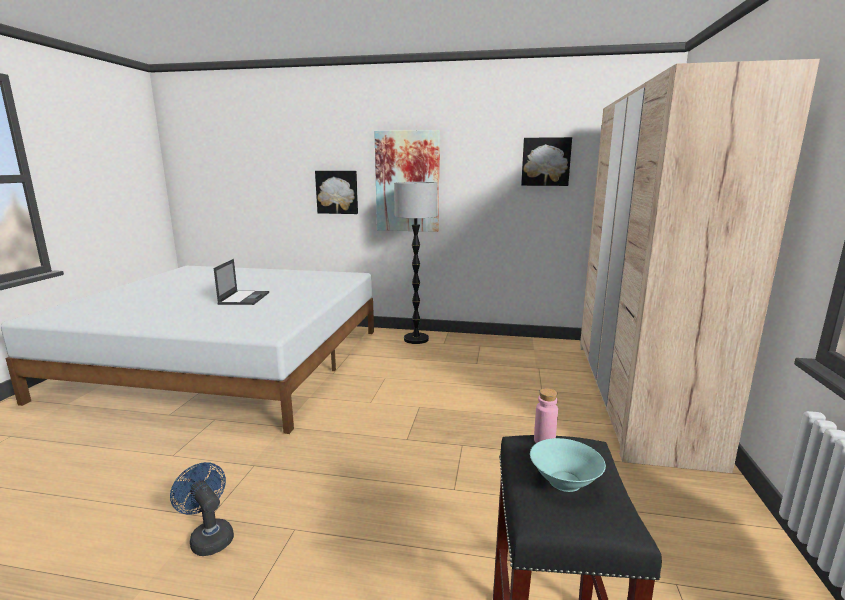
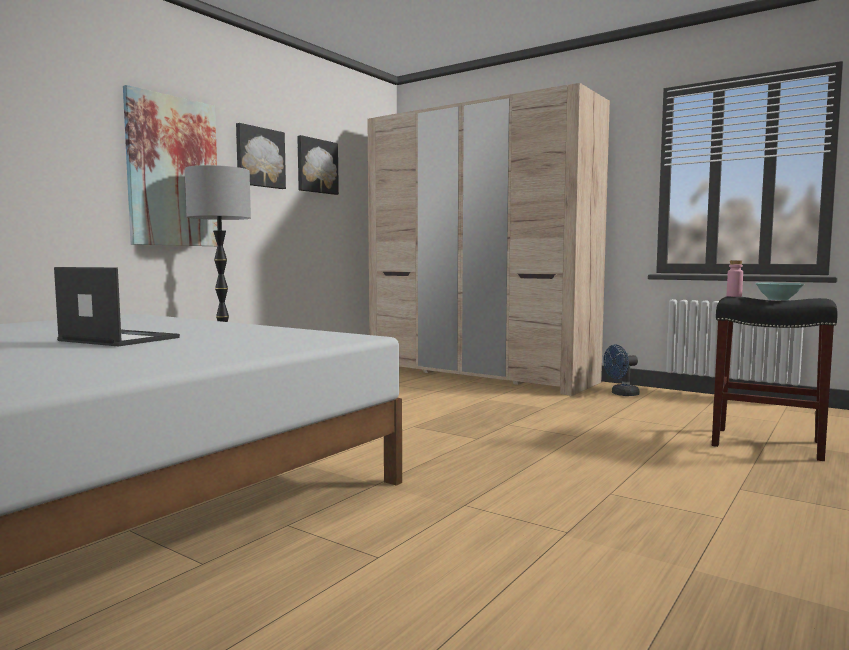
camera: 65 degrees left, 10 degrees down
(209, 537) = (607, 532): blue fan -> blue fan (621, 394)
(337, 192) = (56, 176): picture -> picture (259, 157)

